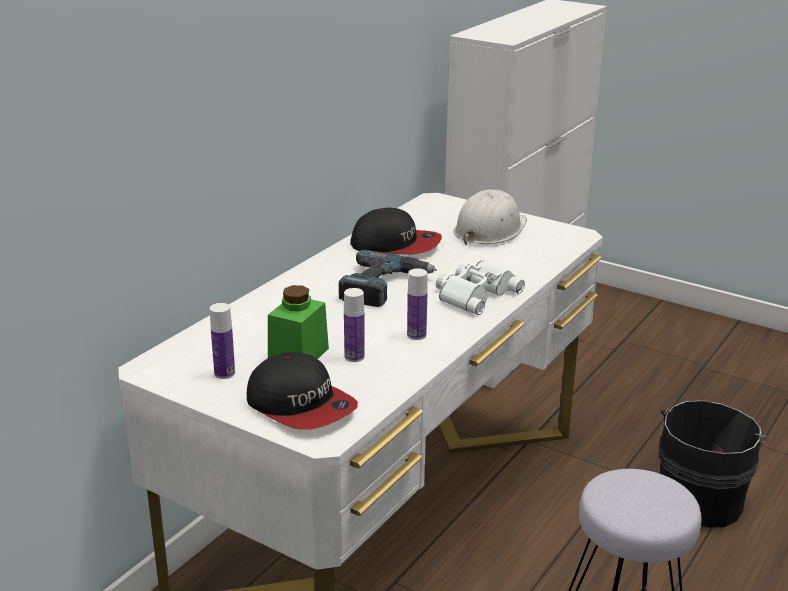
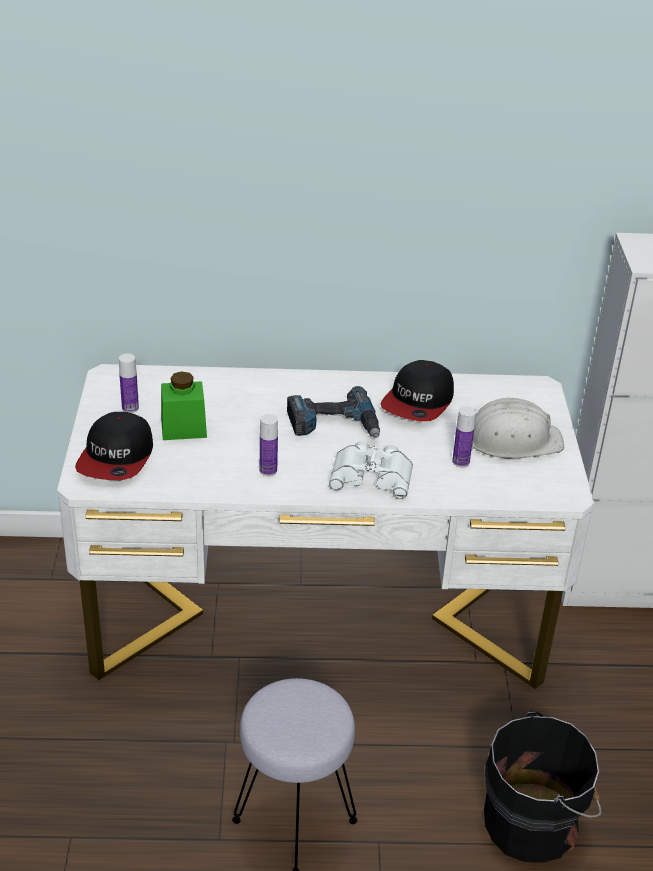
camera: 55 degrees right, 10 degrees up
(354, 357) = (205, 454): bottle -> bottle (460, 462)
(396, 245) = (418, 402): cap -> cap turned 45 degrees clockwise

